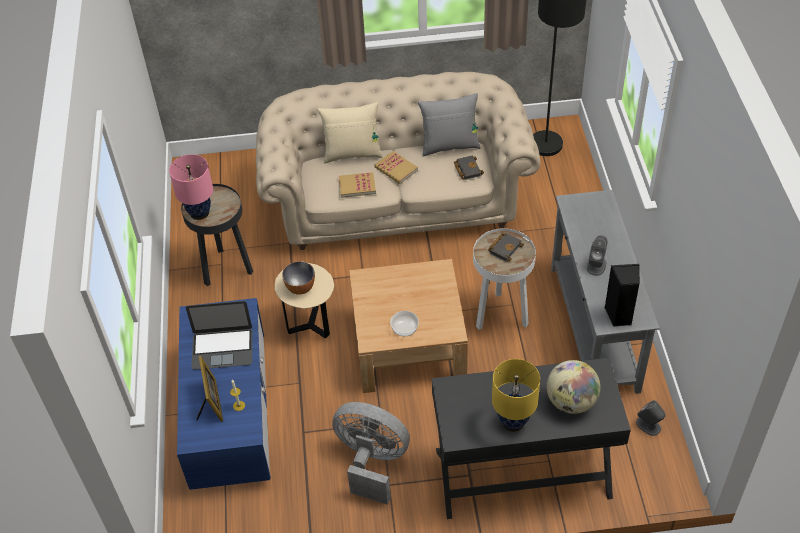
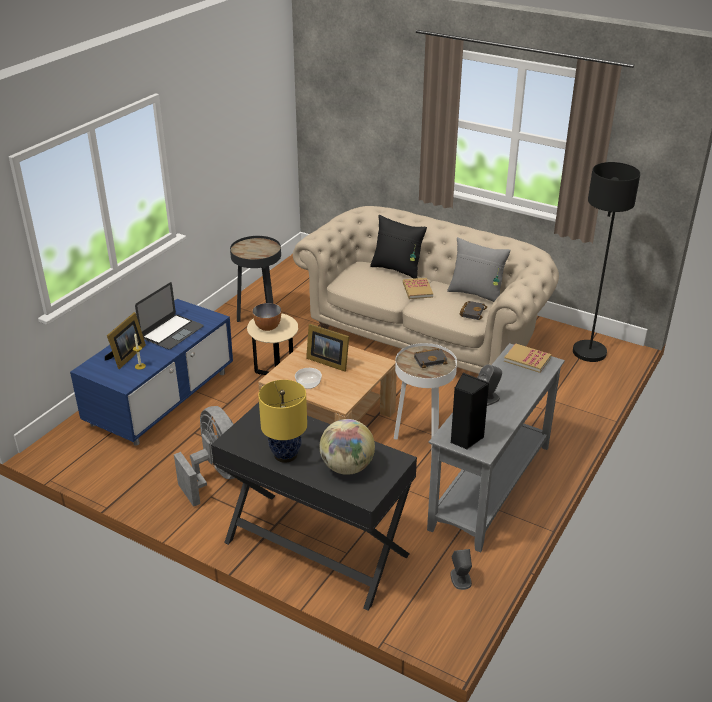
camera: 35 degrees right, 15 degrees down
(199, 212) = (244, 249): pink table lamp -> none
(222, 348) = (172, 332): laptop -> laptop turned 90 degrees counterclockwise
(352, 154) = (397, 270): beige pillow -> black pillow
(357, 186) = (376, 287): book -> book (527, 359)
(395, 294) = (327, 361): none -> picture frame

